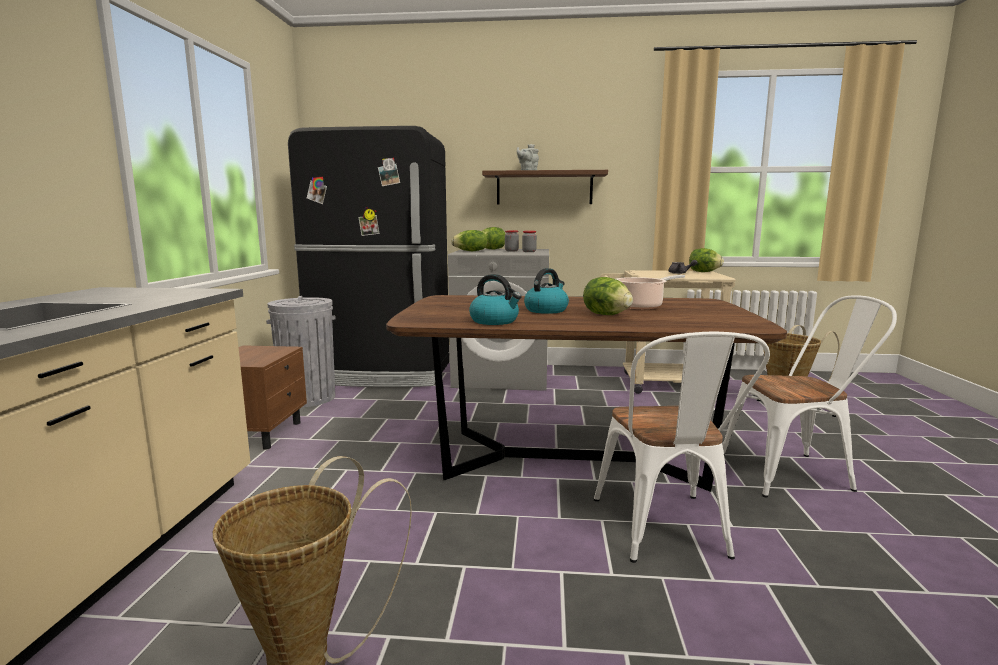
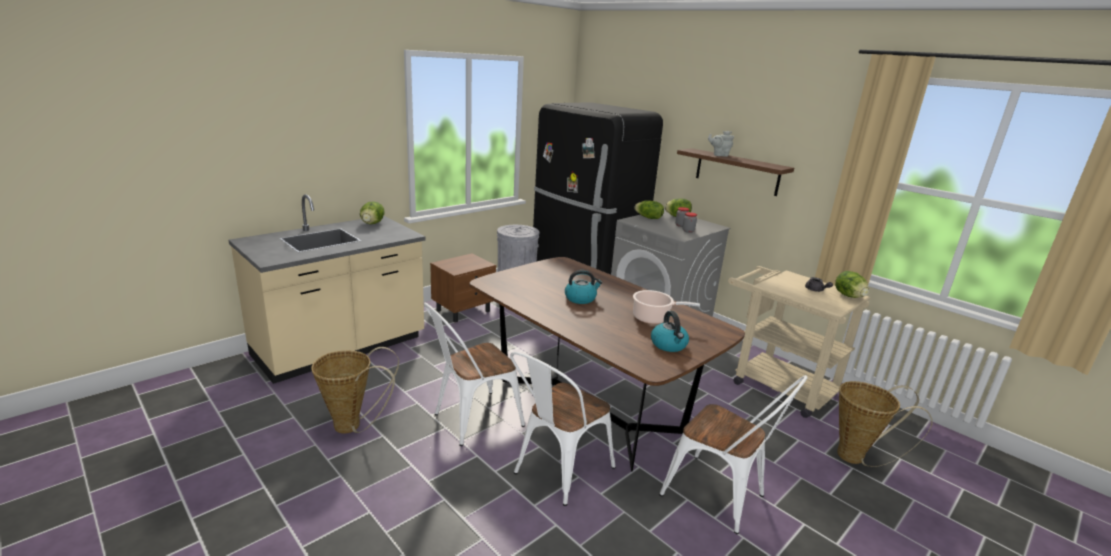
camera: 40 degrees right, 10 degrees up
(482, 538) = (471, 420): none -> white chair
(495, 321) = (524, 298): kettle -> kettle (669, 345)
(606, 315) = (600, 318): lettuce -> lettuce (372, 223)

